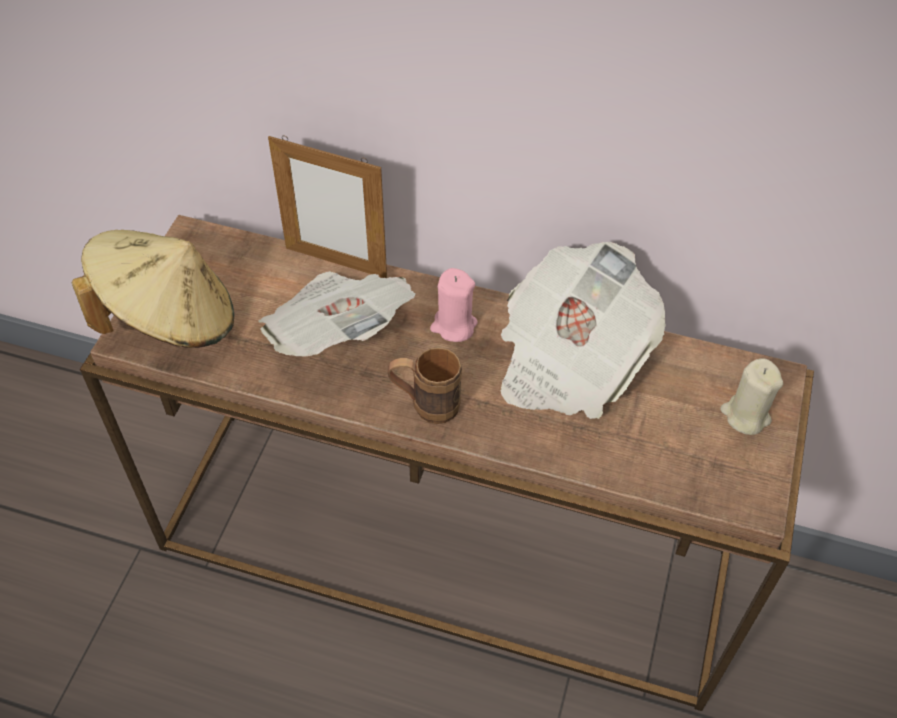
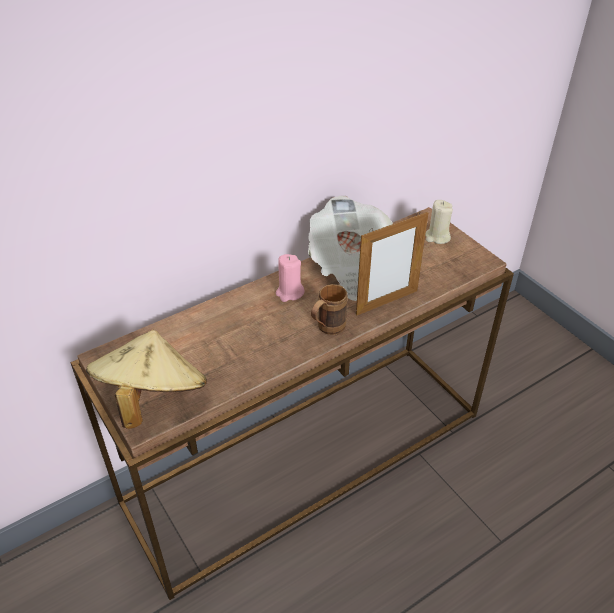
camera: 50 degrees left, 10 degrees down
(336, 262) = (197, 311): picture frame -> picture frame (387, 302)
(337, 334) = (246, 336): newspaper -> none

